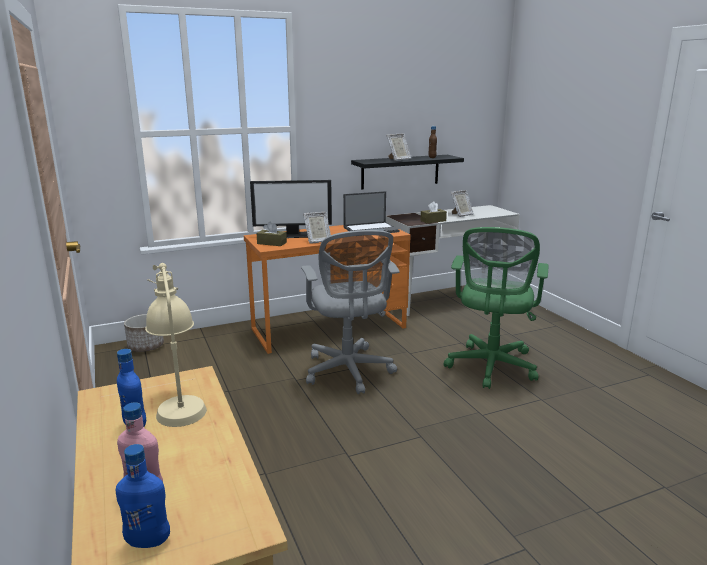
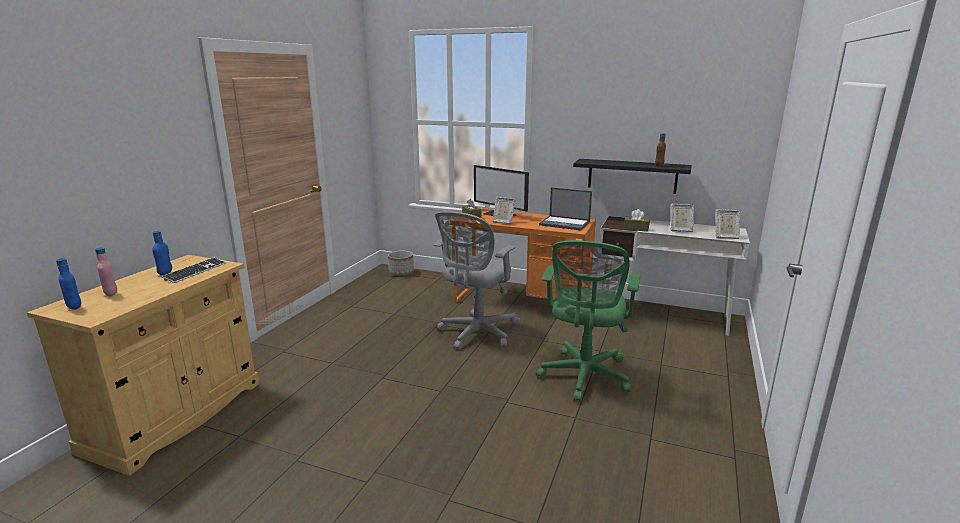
camera: 45 degrees right, 0 degrees up
(178, 402) = (195, 271): beige table lamp -> keyboard
(398, 159) = (618, 163): picture frame -> picture frame (725, 237)
(491, 368) = (584, 378): green office chair -> green office chair turned 45 degrees counterclockwise

